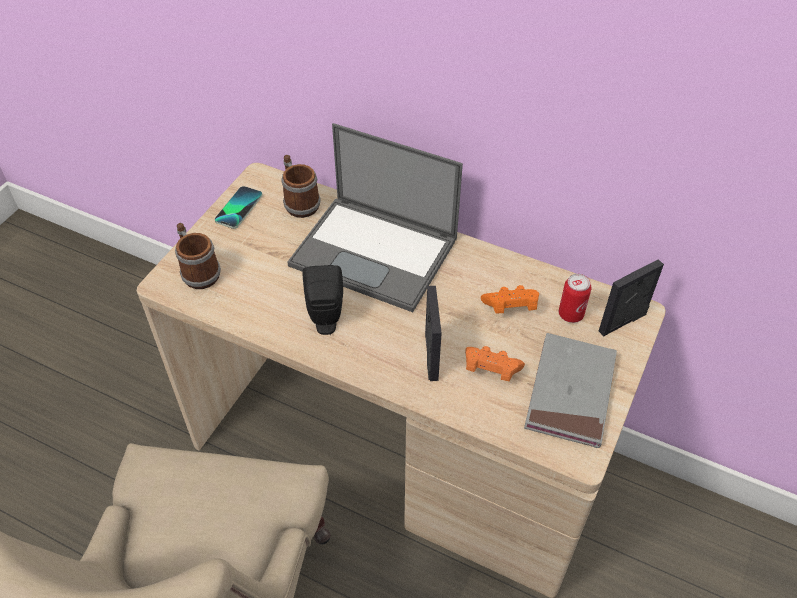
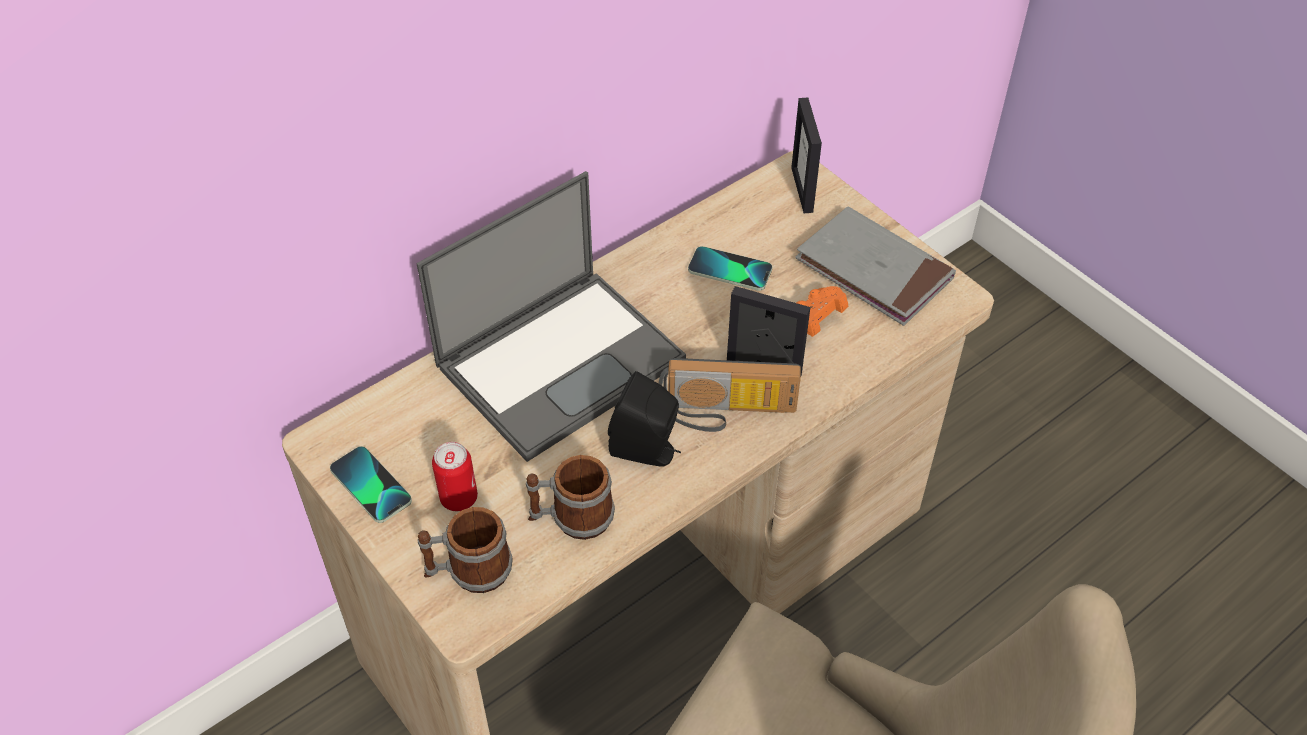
camera: 65 degrees left, 0 degrees up
(299, 202) = (409, 411): mug -> mug (571, 518)
(379, 350) = (726, 413): none -> radio
(510, 308) = (729, 270): orange game controller -> phone
(570, 314) = (768, 225): can -> can (458, 498)

